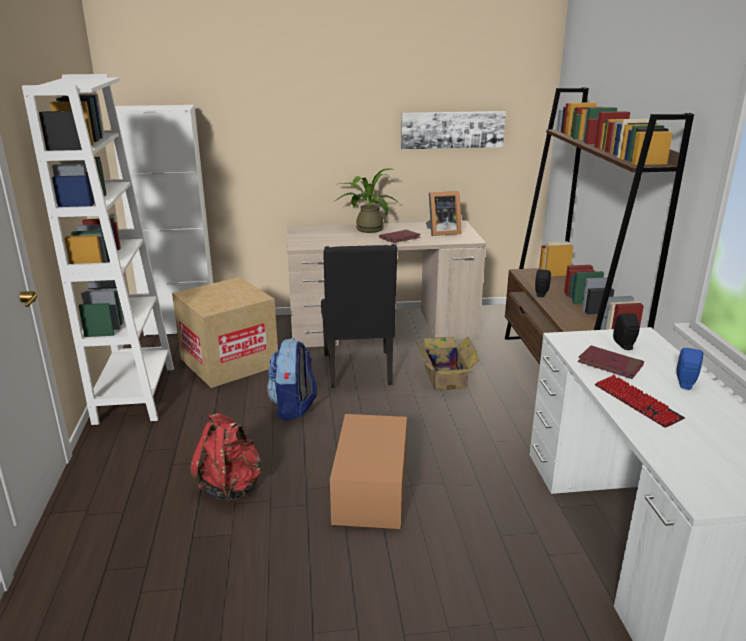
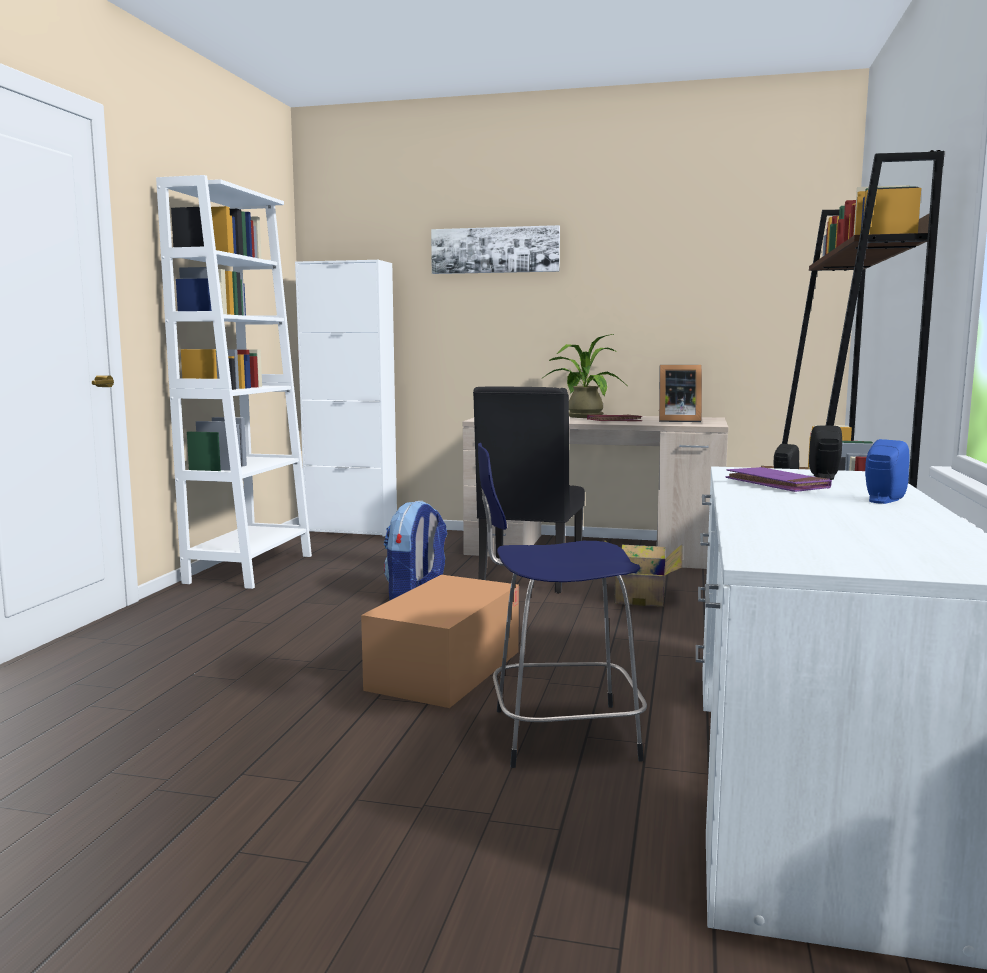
camera: 20 degrees right, 15 degrees down
(229, 362) = (377, 557): cardboard box -> none
(231, 486) = (278, 644): red backpack -> none
(452, 129) = (704, 295): picture -> picture (495, 250)
(483, 538) = (558, 734): none -> blue stool
(610, 365) = (777, 484): red book -> purple book
(637, 402) = (775, 504): keyboard -> none

